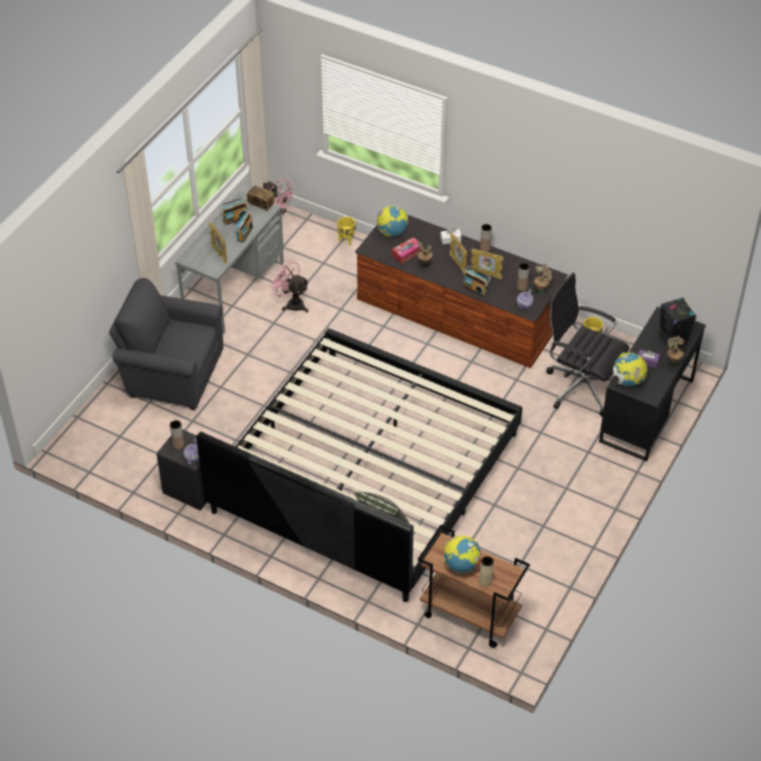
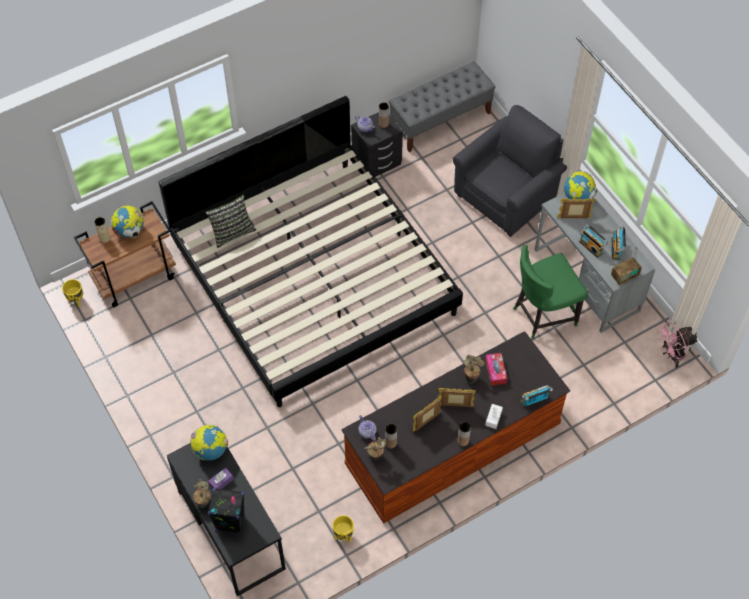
camera: 120 degrees right, 10 degrees up
(103, 462) = (440, 120): none -> grey bench
(292, 303) = (542, 315): pink fan -> green chair
(346, 240) = (605, 399): yellow planter -> yellow planter (76, 301)
(392, 233) = (532, 373): globe -> globe (577, 197)
(476, 289) = (413, 403): radio -> radio (534, 400)
(581, 386) = (295, 492): black office chair -> none

